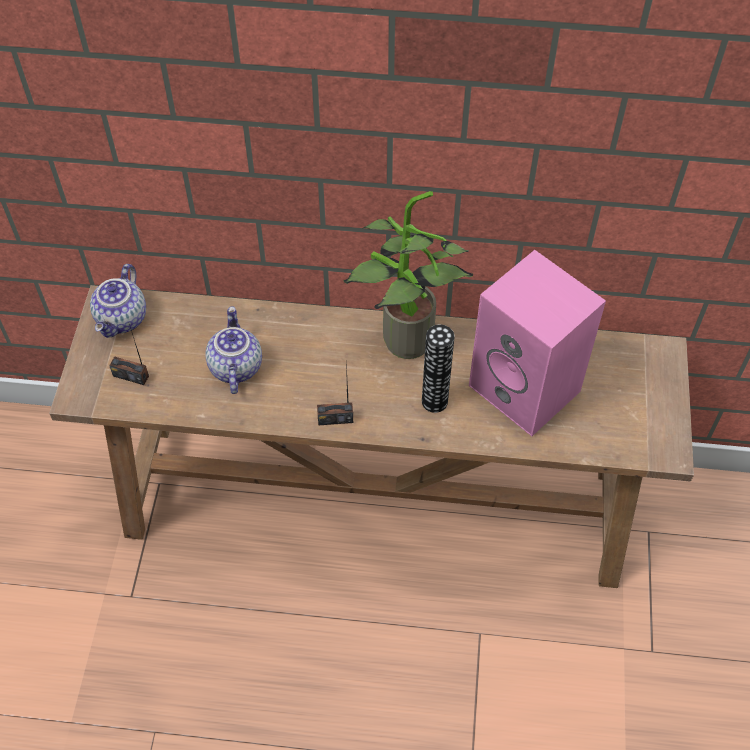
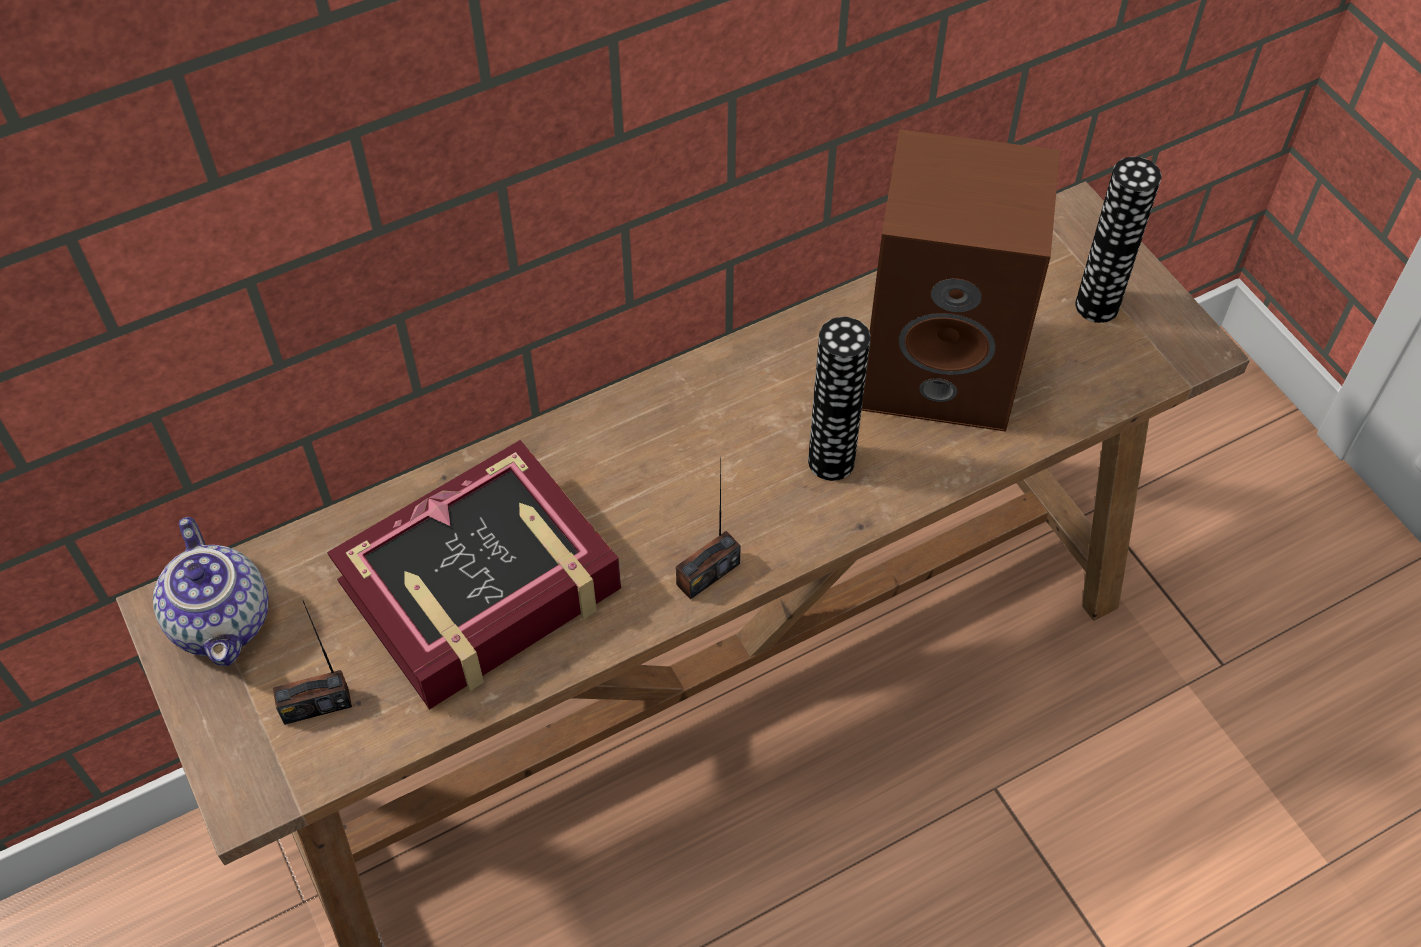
camera: 35 degrees left, 0 degrees up
(234, 367) = (481, 588): teapot -> book
(403, 345) = (716, 405): potted plant -> none
(527, 388) = (943, 367): pink speaker -> brown speaker
(634, 403) = (1097, 306): none -> vase

